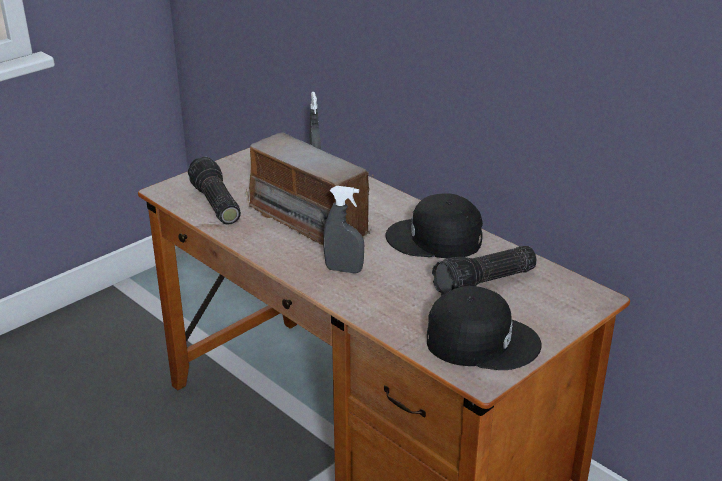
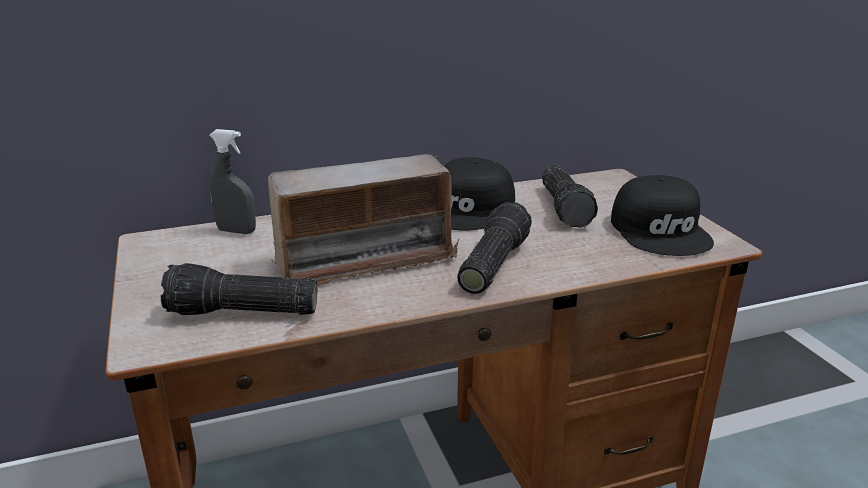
camera: 65 degrees left, 5 degrees down
(344, 270) = (491, 264): grey spray bottle -> flashlight
(481, 340) = (661, 230): black cap -> black cap turned 135 degrees clockwise

